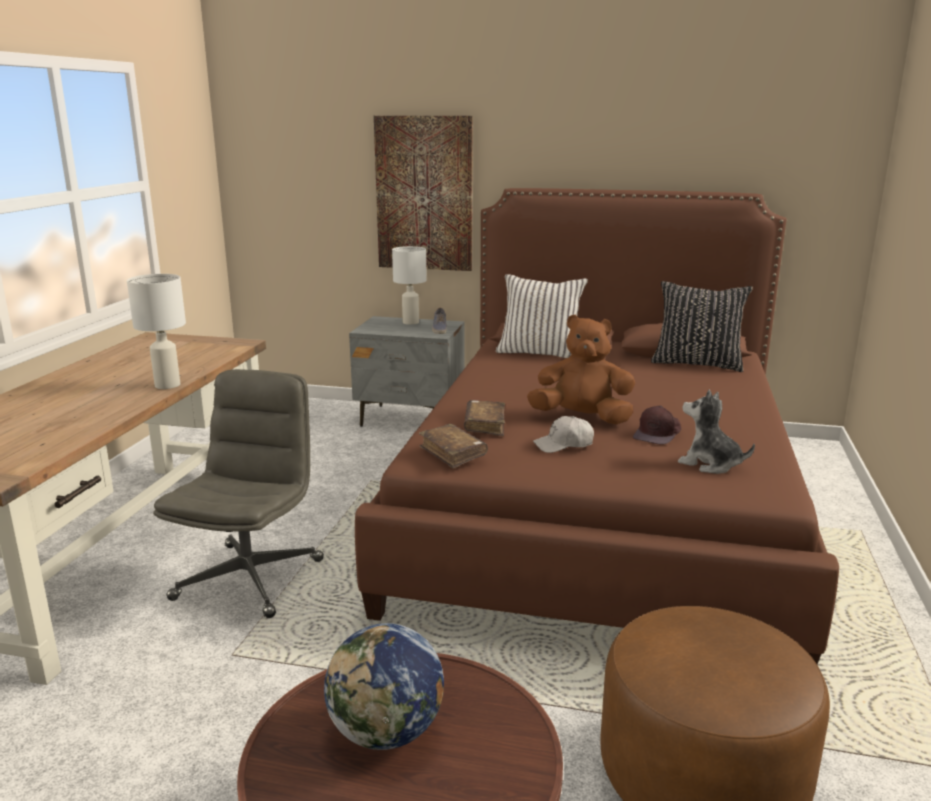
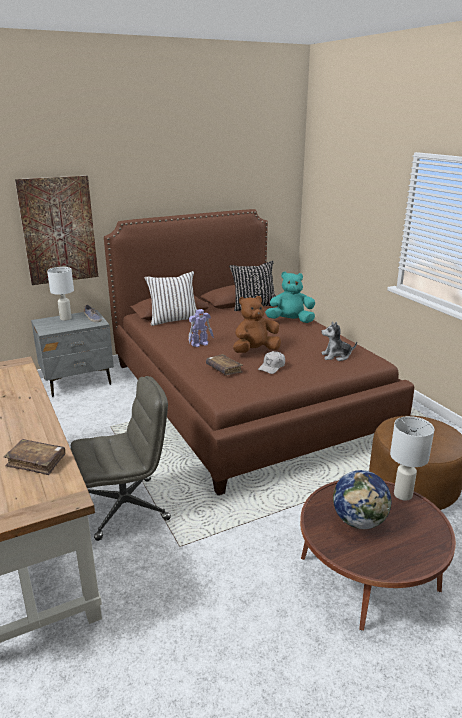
camera: 40 degrees left, 5 degrees up
(167, 385) = (37, 405): white table lamp -> white table lamp (402, 494)
(249, 578) = (126, 507): grey office chair -> grey office chair turned 90 degrees clockwise
(452, 453) = (235, 389): brown book -> brown book (36, 462)
(518, 388) = (200, 344): none -> toy robot
(658, 434) = (296, 348): brown cap -> none
(723, 396) = (290, 321): none -> turquoise plush toy

